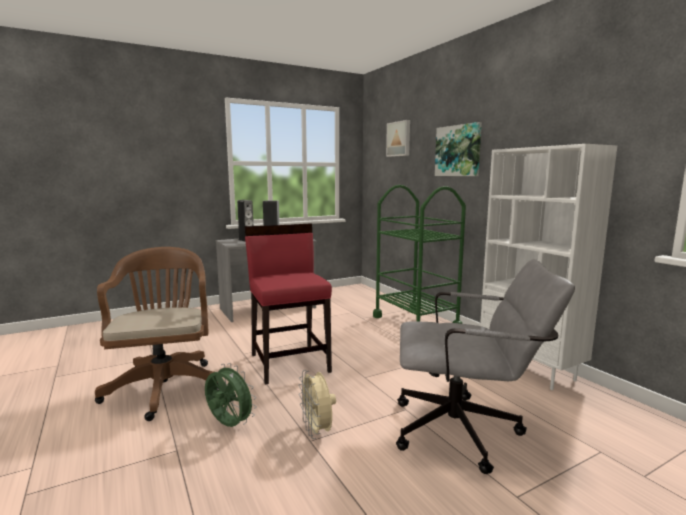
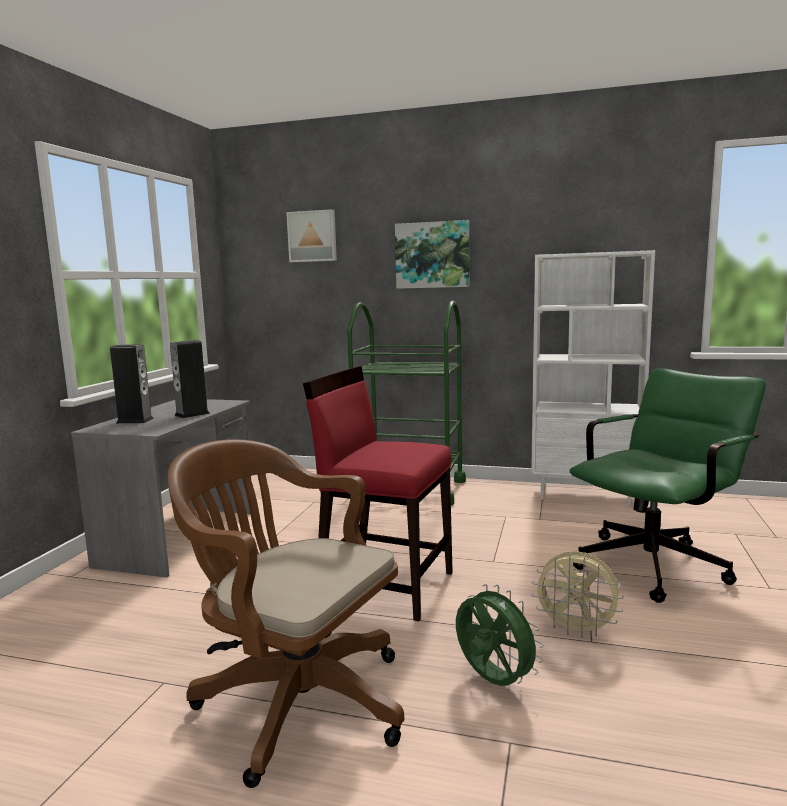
camera: 45 degrees left, 0 degrees up
(228, 425) = (493, 681): green fan -> green fan turned 60 degrees clockwise
(467, 431) = (658, 563): grey office chair -> green office chair

